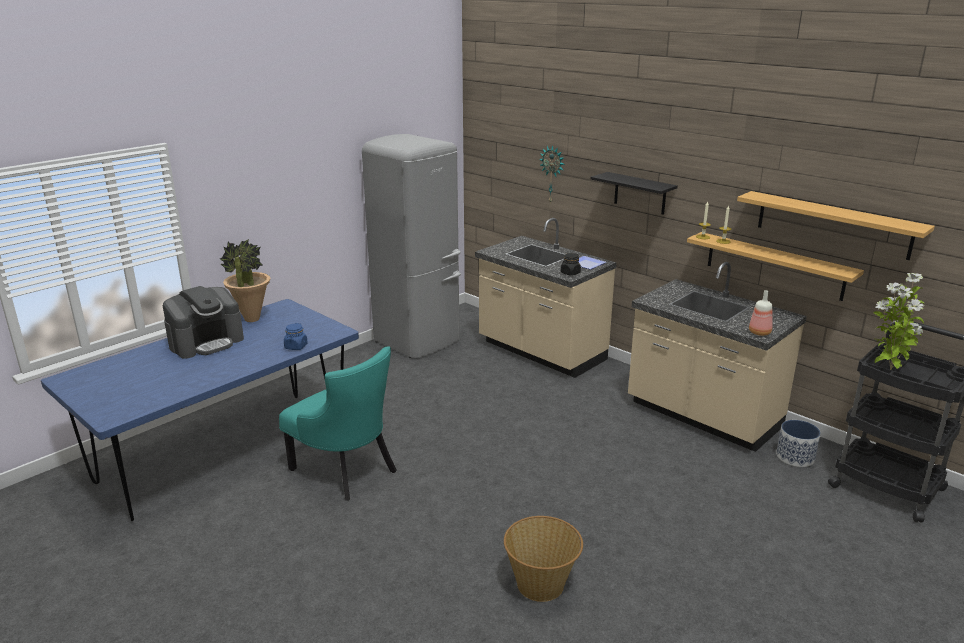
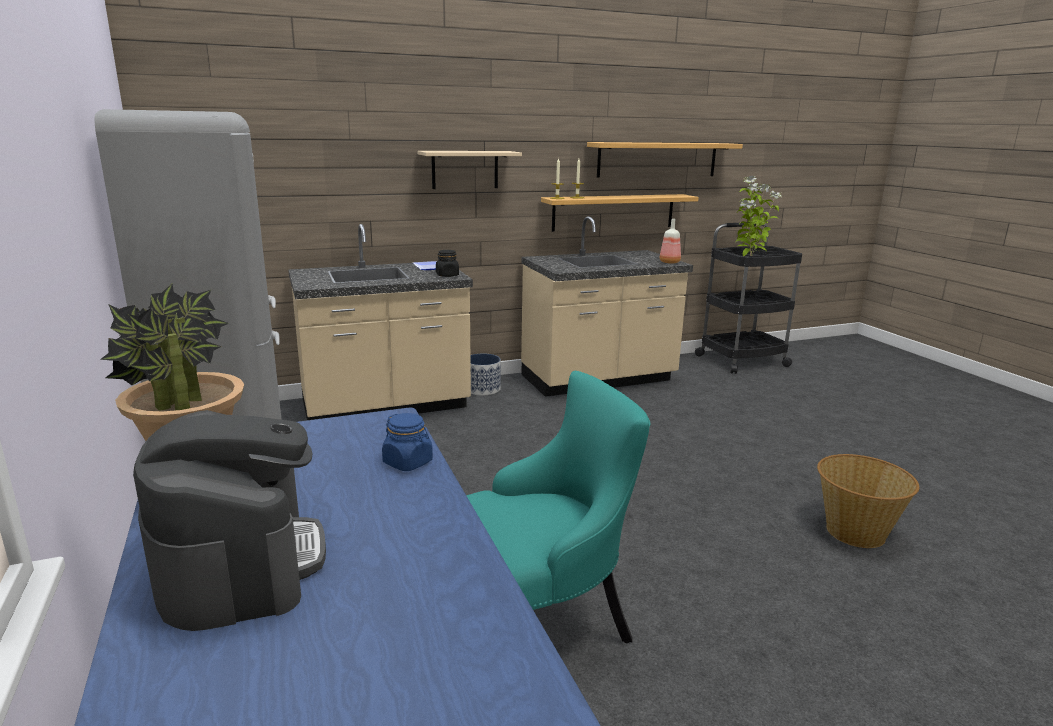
camera: 65 degrees left, 5 degrees down
(552, 174) = (330, 169): wall clock -> none
(640, 193) = (465, 169): black shelf -> beige shelf
(794, 457) = (686, 371): planter -> planter (482, 389)

